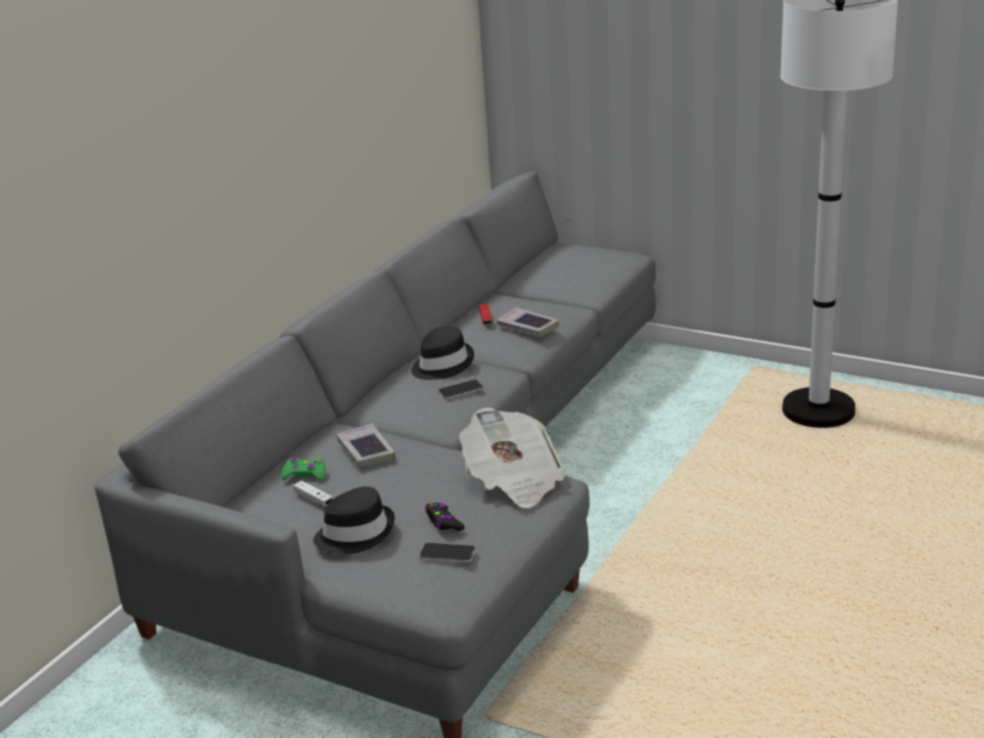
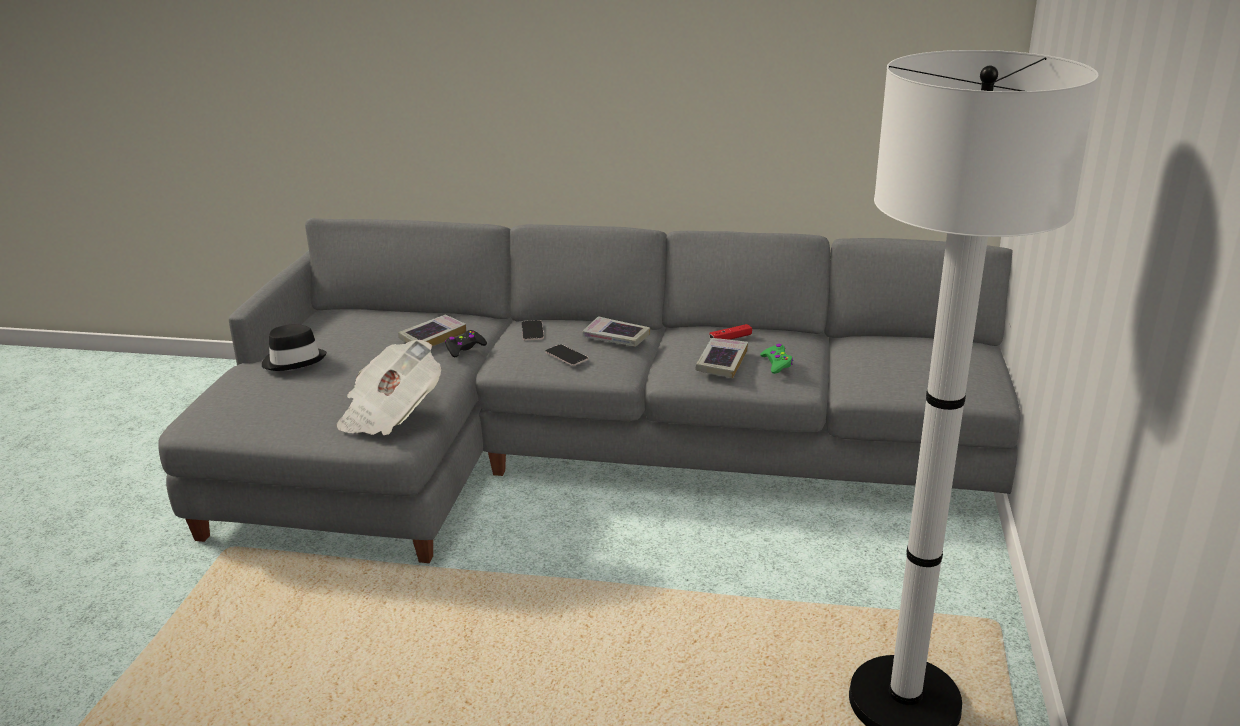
camera: 70 degrees right, 0 degrees up
(305, 474) = (390, 322): green game controller -> green game controller (777, 363)
(313, 499) = (351, 333): white game controller -> none
(442, 365) = (616, 337): black hat -> book
(443, 522) = (308, 393): black game controller -> black game controller (464, 348)
(447, 553) = (256, 404): phone -> phone (532, 331)

